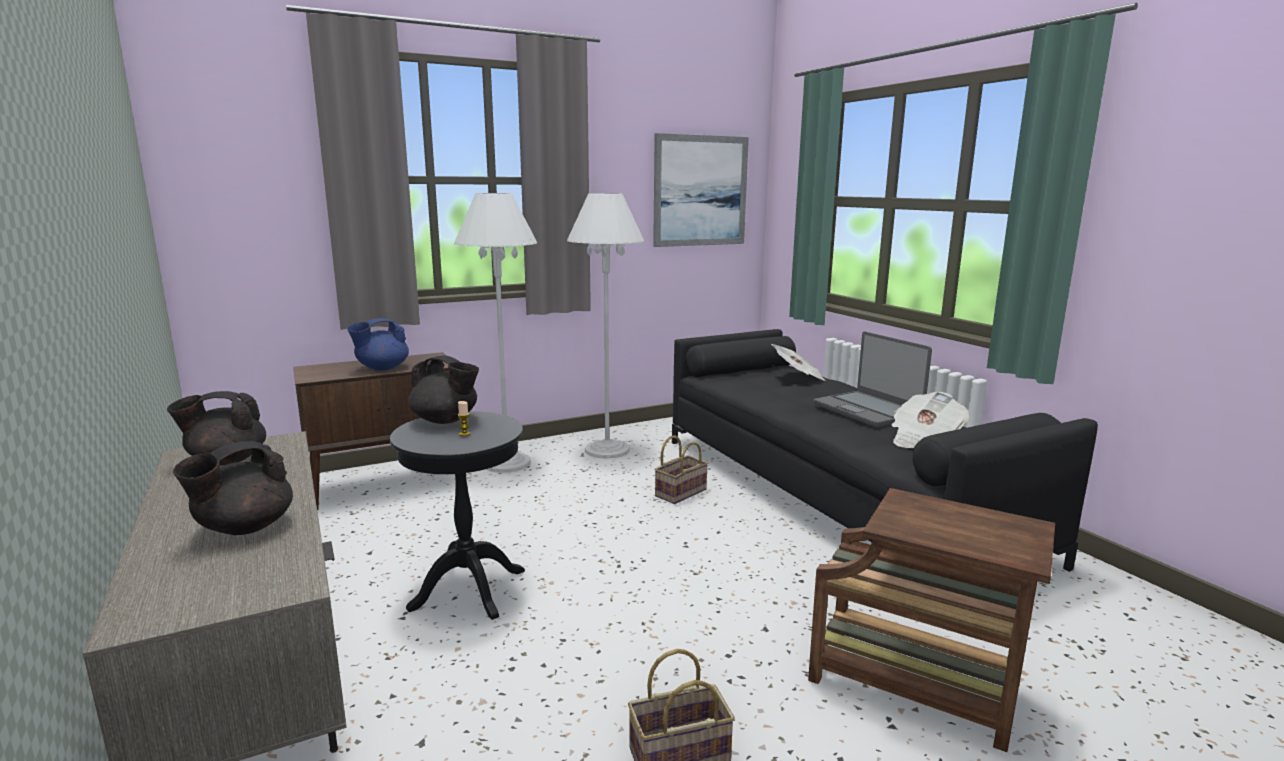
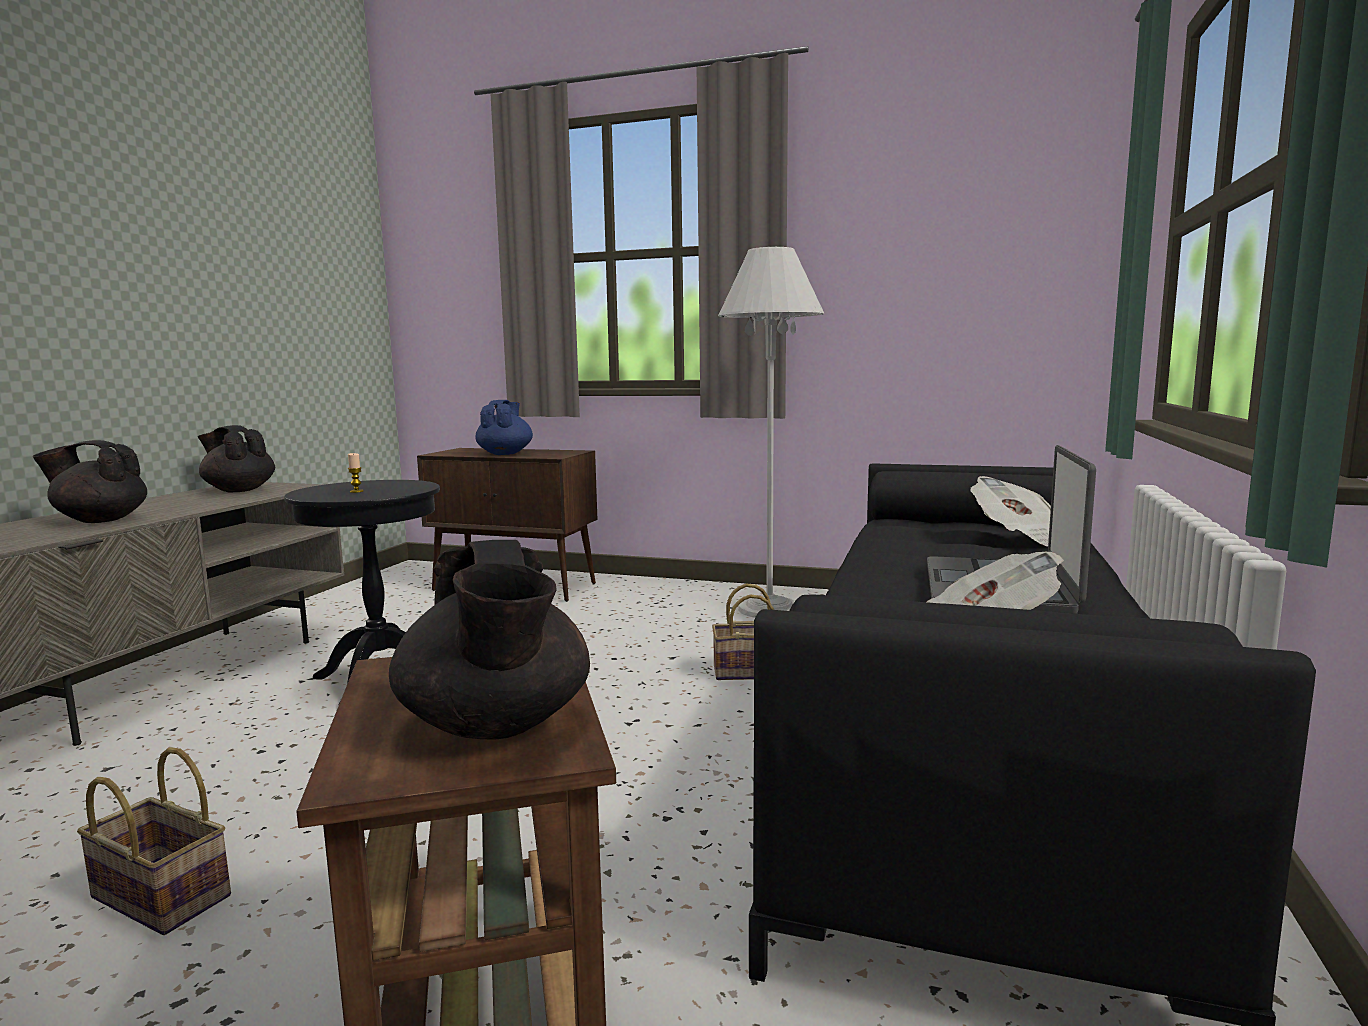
camera: 45 degrees right, 5 degrees down
(382, 368) = (505, 454): blue teapot -> blue teapot turned 90 degrees clockwise
(446, 420) = (386, 483): black teapot -> black teapot (496, 726)
(507, 463) = (644, 595): white floor lamp -> none
(700, 191) = (991, 247): picture -> none

